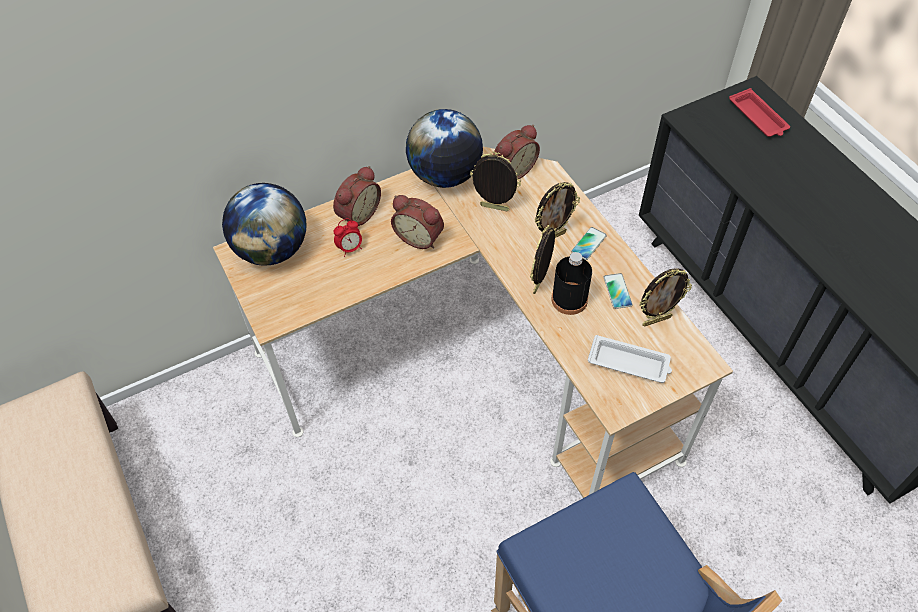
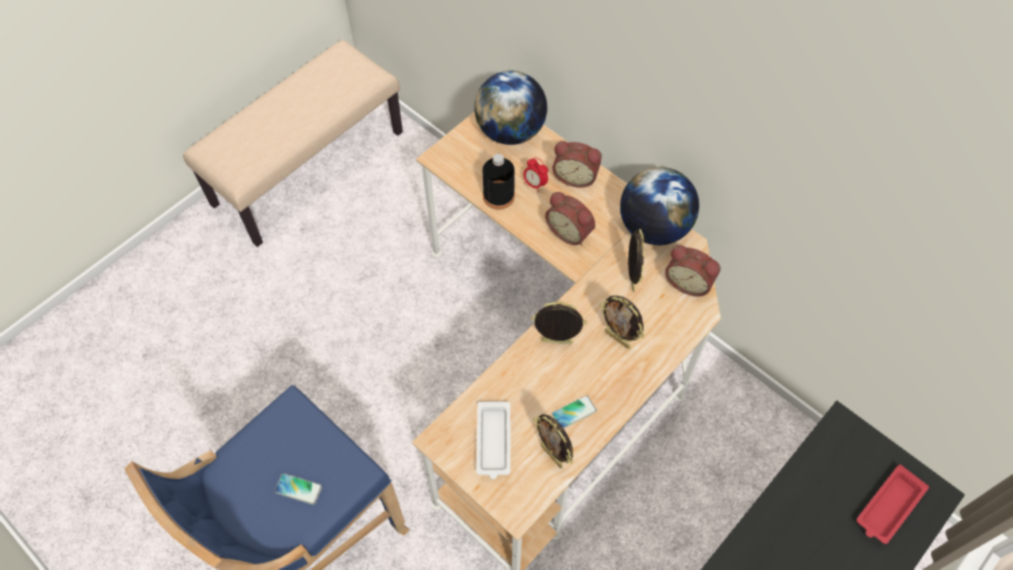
camera: 70 degrees right, 5 degrees up
(420, 237) = (570, 231): alarm clock -> alarm clock turned 60 degrees counterclockwise
(569, 300) = (547, 372): black bottle -> black bottle (498, 196)
(588, 244) = (623, 373): phone -> phone (298, 489)

